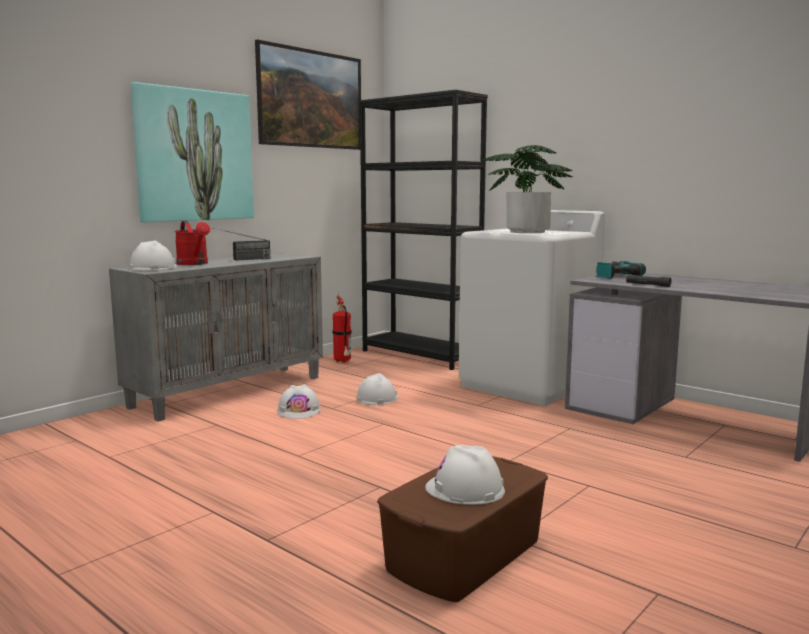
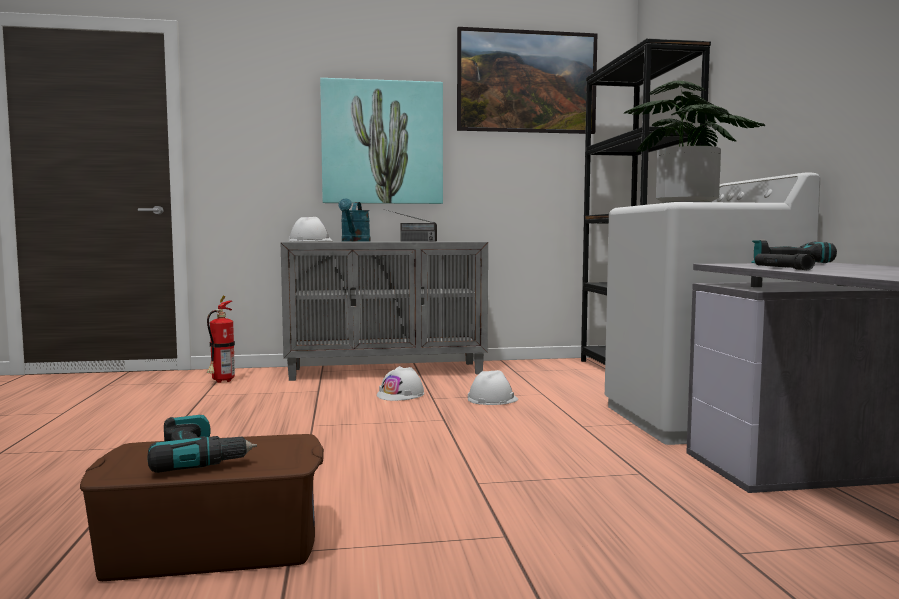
camera: 40 degrees right, 5 degrees down
(194, 264) = (354, 241): red watering can -> turquoise watering can
(343, 362) = (538, 366): fire extinguisher -> fire extinguisher (221, 381)
(465, 489) = (199, 458): white hard hat -> power drill

